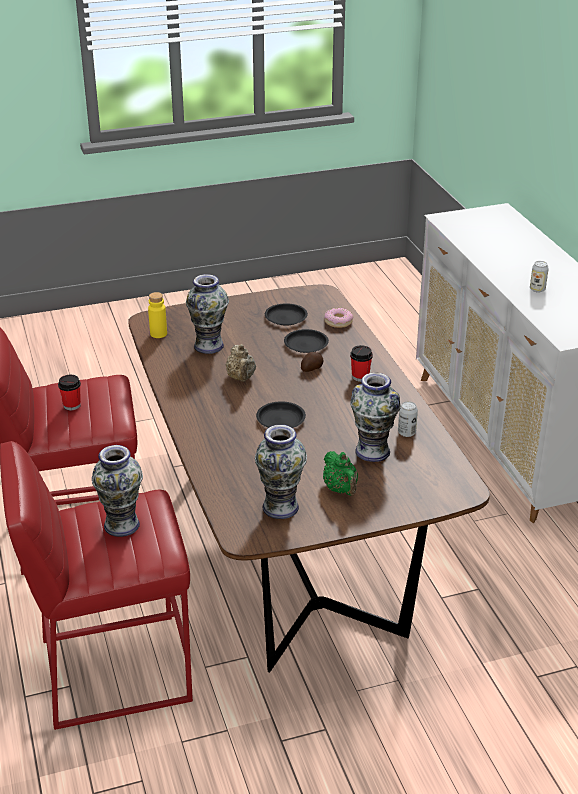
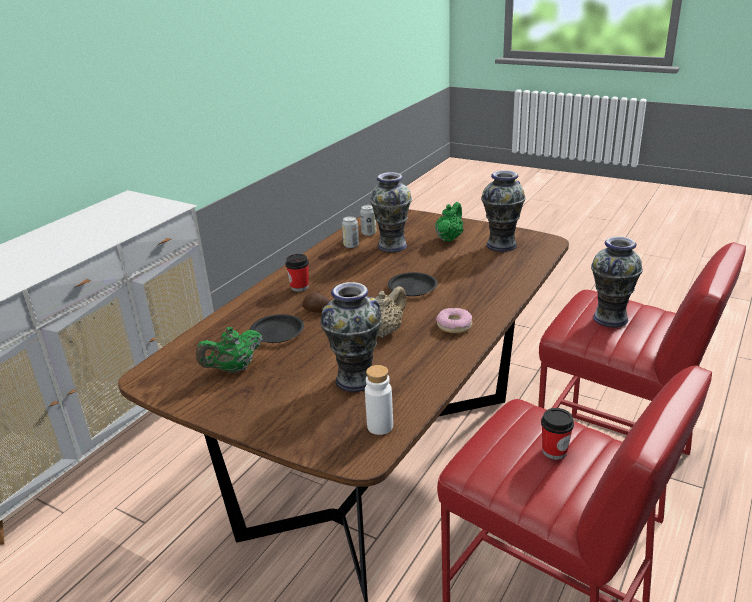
camera: 130 degrees left, 5 degrees down
(158, 334) = (380, 426): yellow bottle -> white bottle
(285, 317) = (234, 369): black plate -> green teapot
(338, 322) = (209, 337): donut -> donut (454, 325)
(537, 289) = (90, 237): can -> can (369, 233)

